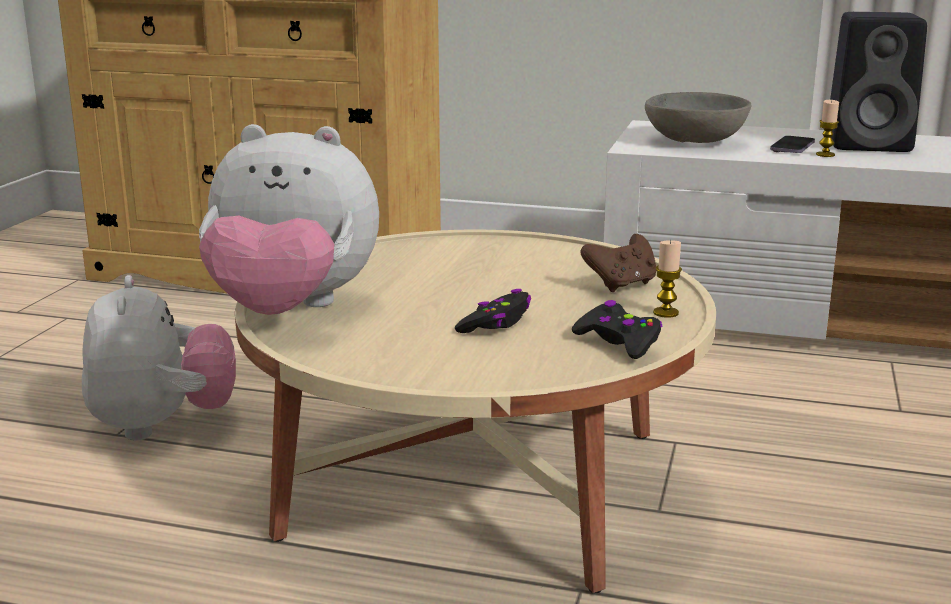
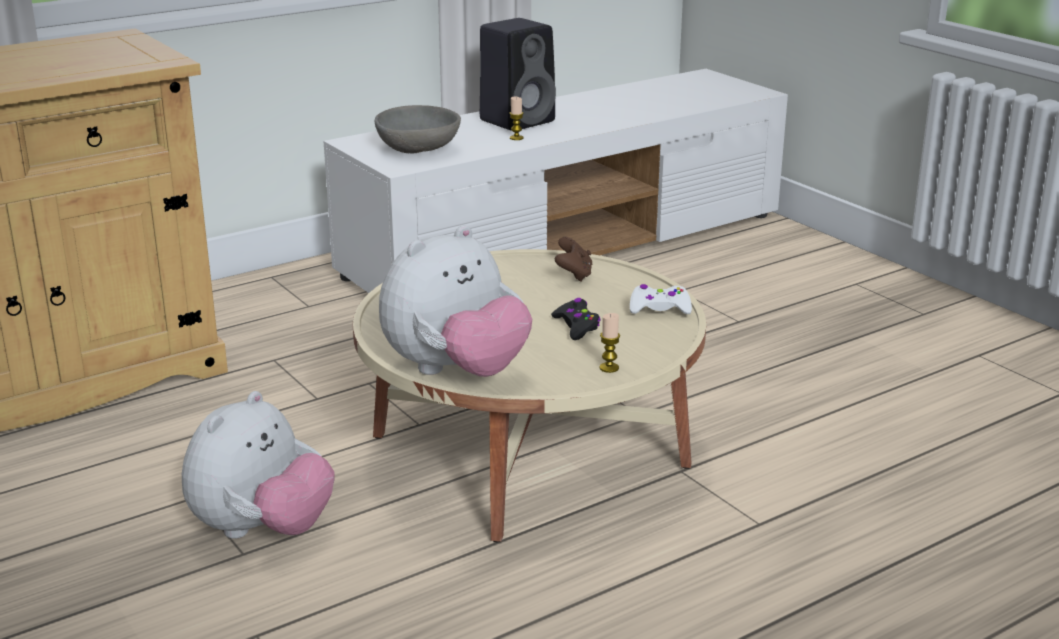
camera: 50 degrees left, 5 degrees up
(162, 426) = (262, 530): plush toy -> plush toy turned 90 degrees clockwise
(618, 341) = (659, 308): black game controller -> white game controller
(665, 313) = (633, 283): candle -> candle (609, 368)
(792, 147) = (484, 137): phone -> none

